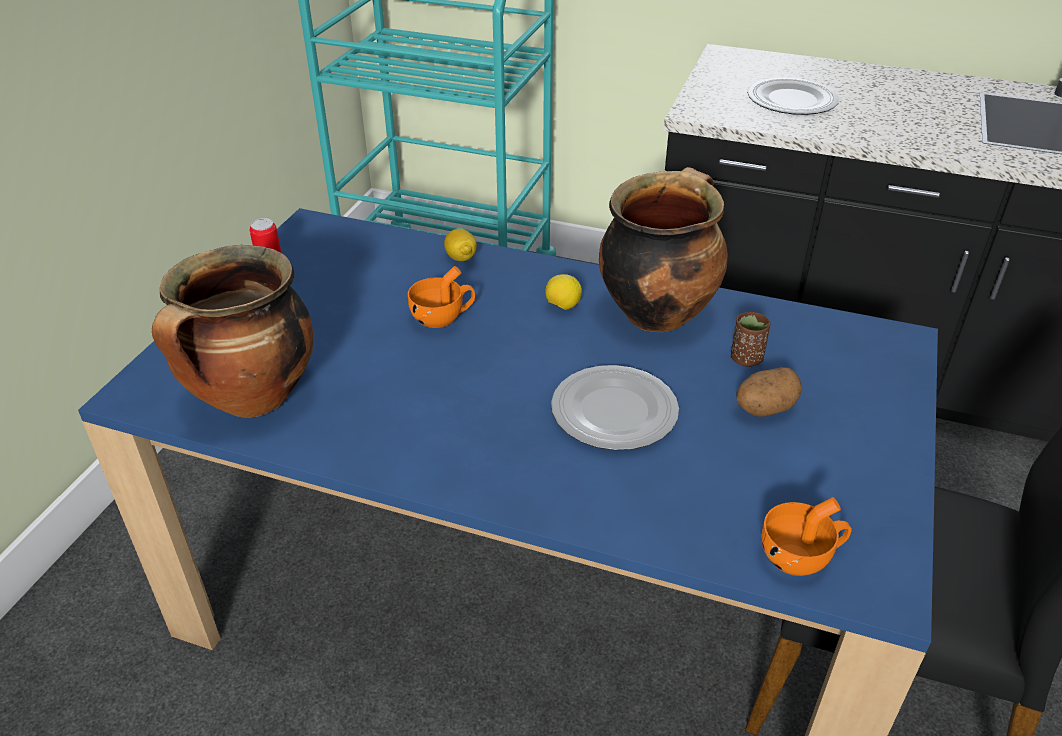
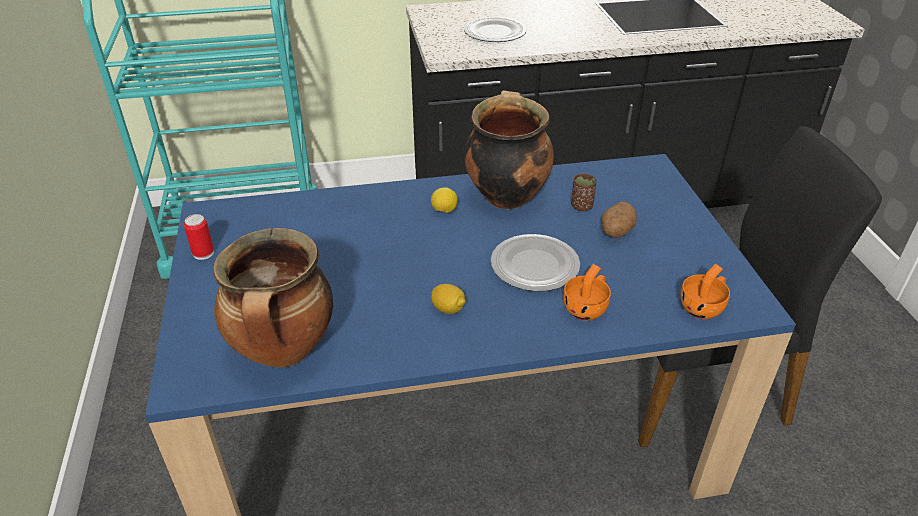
camera: 30 degrees left, 0 degrees up
(443, 317) = (371, 245): orange cup -> orange cup (587, 308)
(461, 258) = (345, 200): lemon -> lemon (448, 309)

